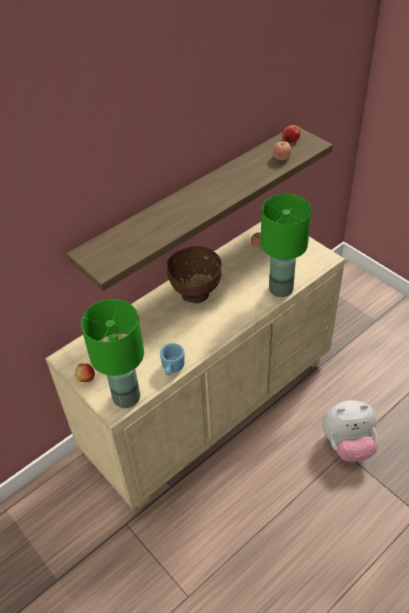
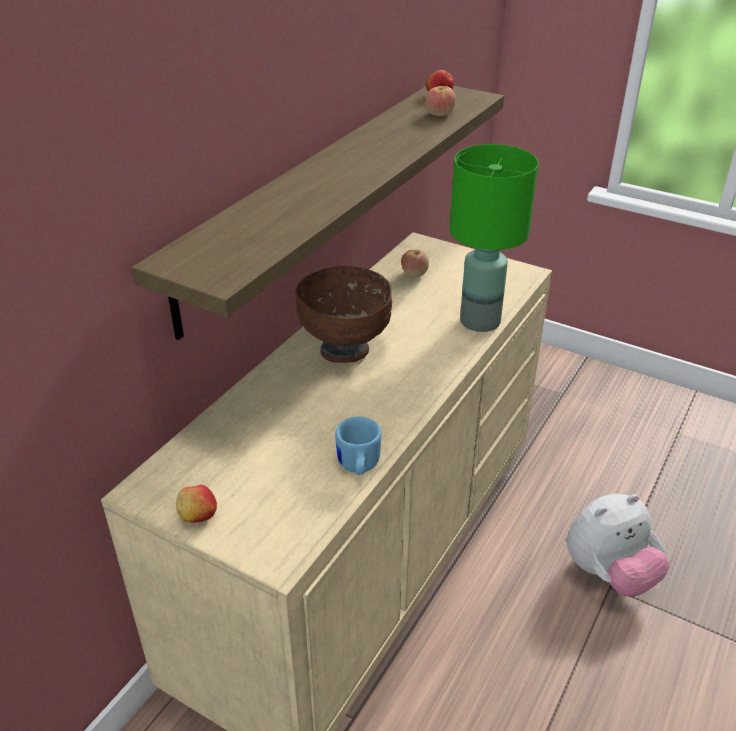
camera: 20 degrees left, 10 degrees down
(127, 398) = (294, 532): green table lamp -> none

